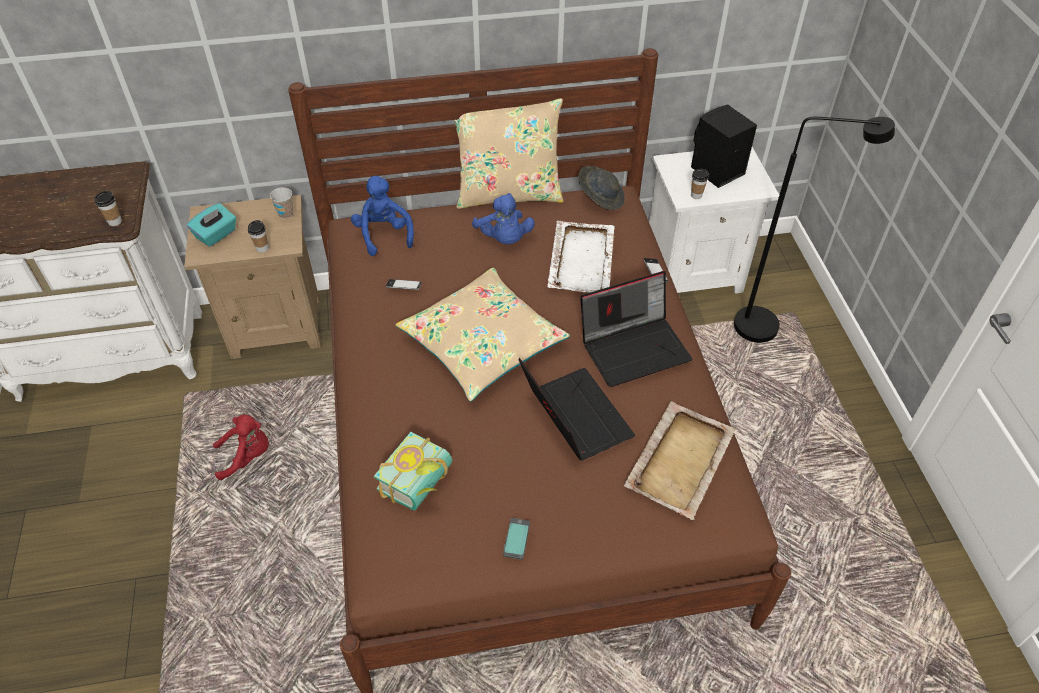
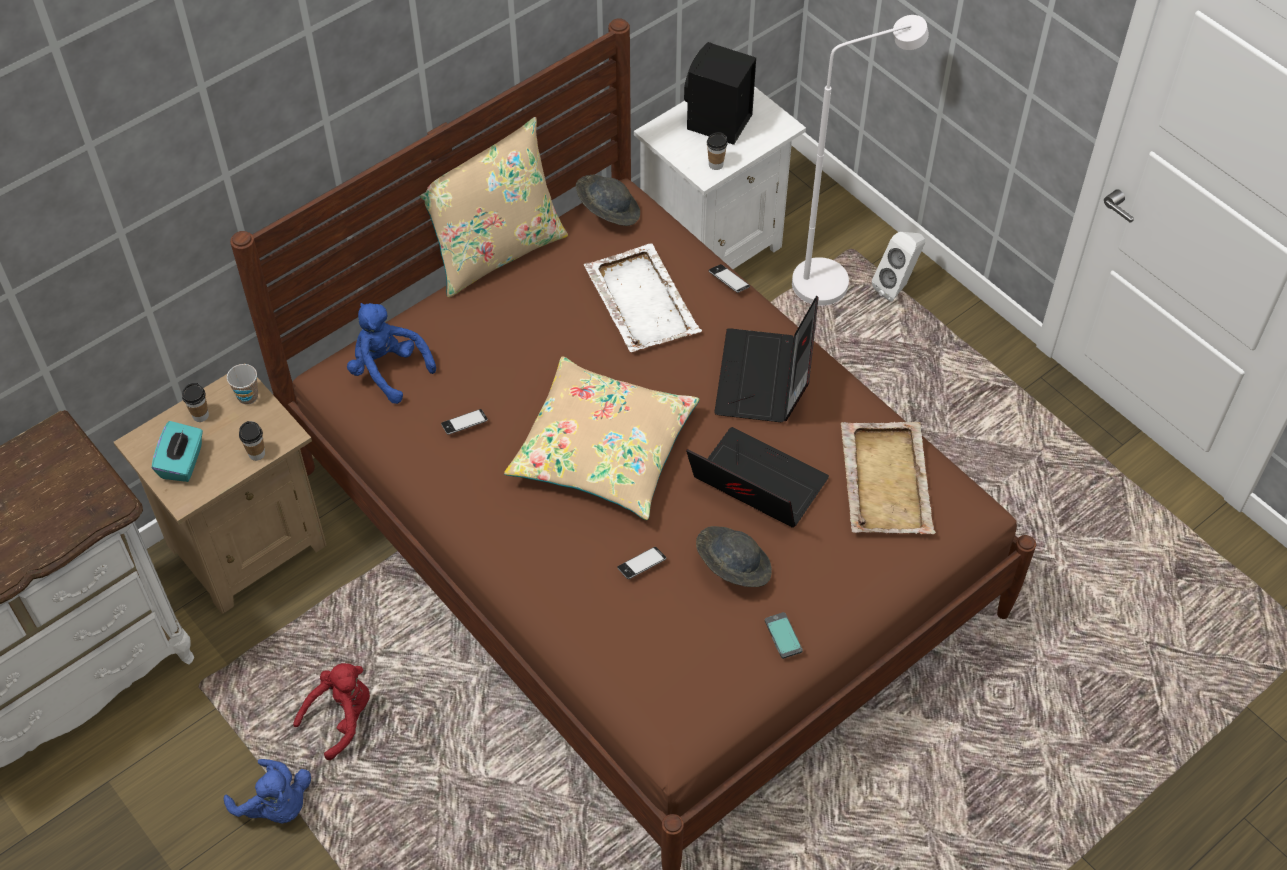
camera: 30 degrees left, 5 degrees up
(115, 221) = (102, 504): cup -> cup (200, 415)
(421, 484) = (652, 631): book -> none
(449, 433) = (641, 565): none -> phone
(504, 239) = (534, 313): blue plush toy -> blue plush toy (276, 805)
(514, 467) = (732, 567): none -> grey hat
(634, 347) = (765, 379): laptop -> laptop turned 150 degrees clockwise
(768, 327) = (834, 278): black floor lamp -> white floor lamp
(813, 351) = (897, 287): none -> white speaker

